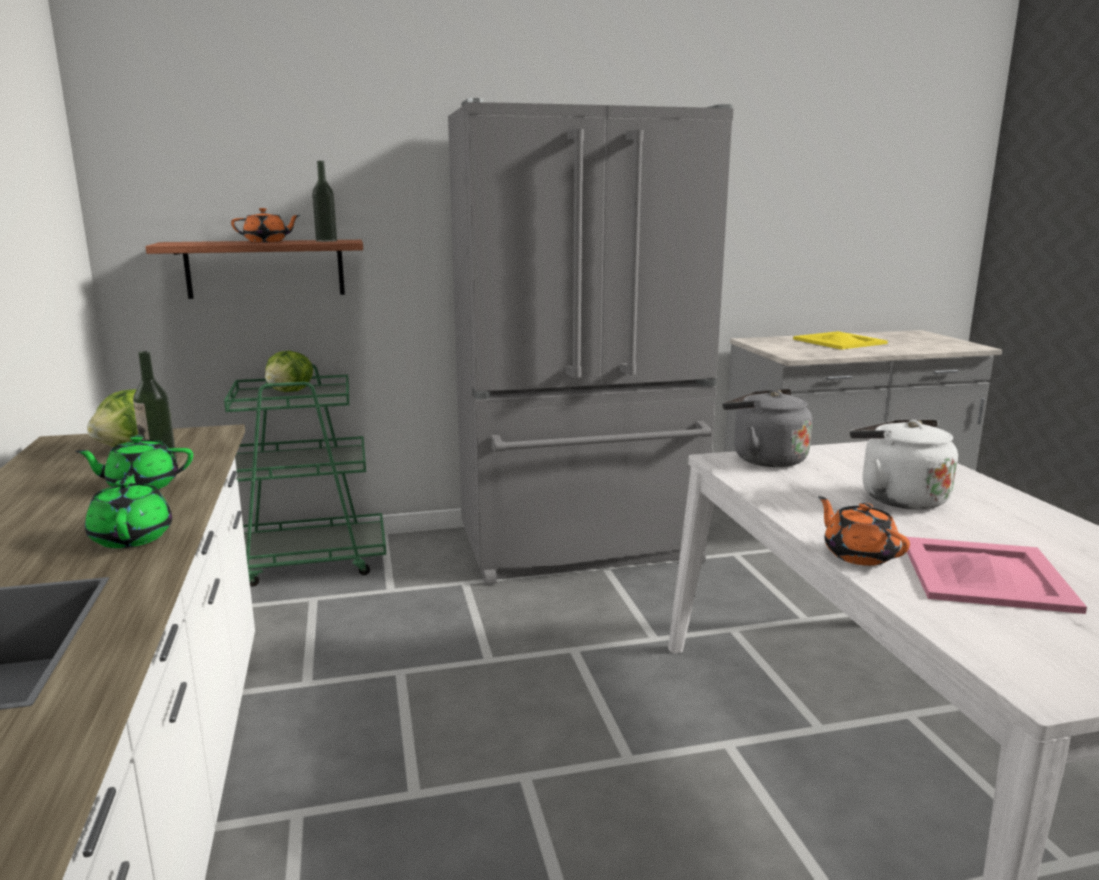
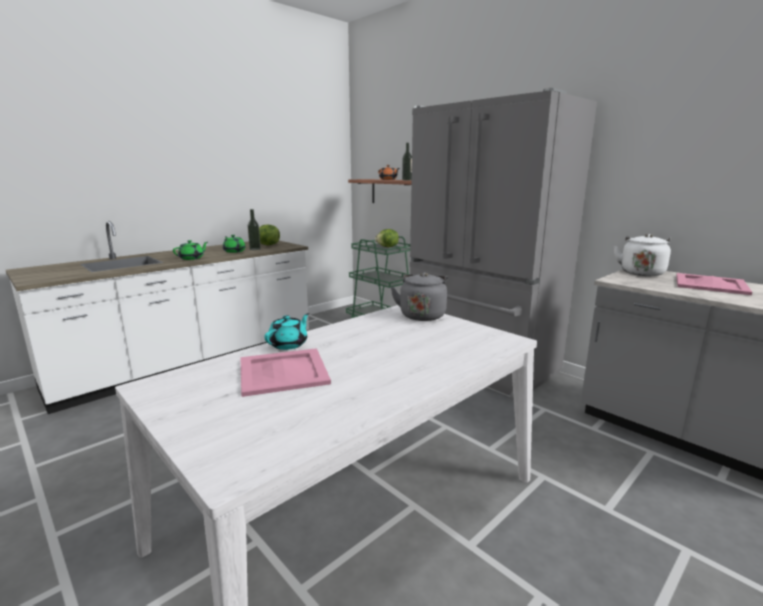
camera: 60 degrees right, 0 degrees up
(839, 341) = (711, 284): yellow tray -> pink tray
(858, 555) = (289, 344): orange teapot -> turquoise teapot
(898, 497) = (394, 346): white kettle -> white kettle (641, 272)

